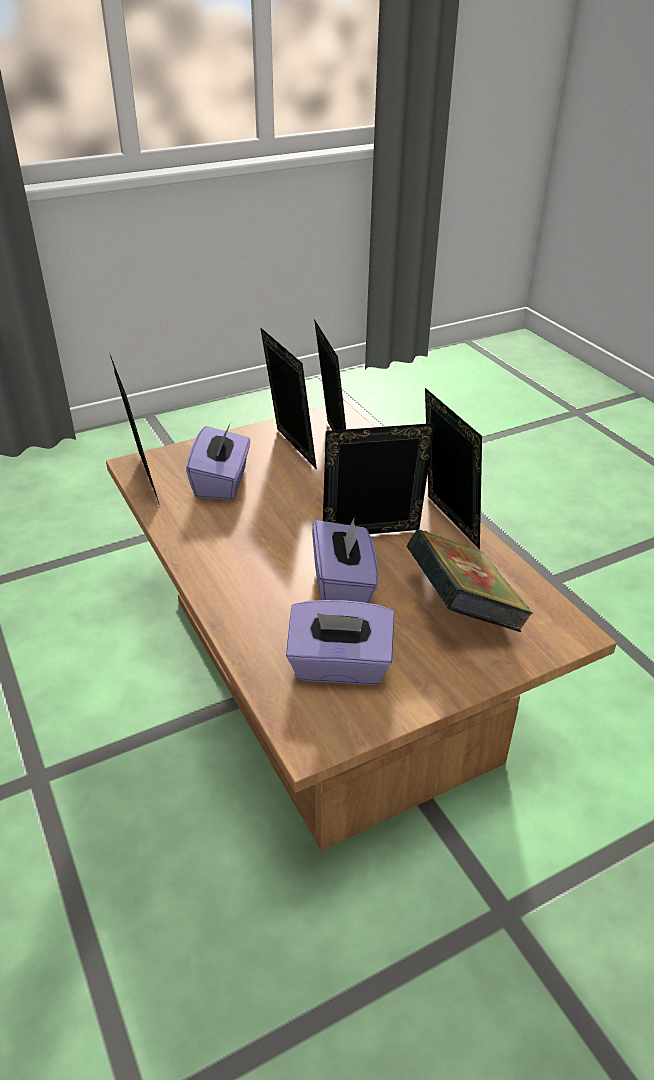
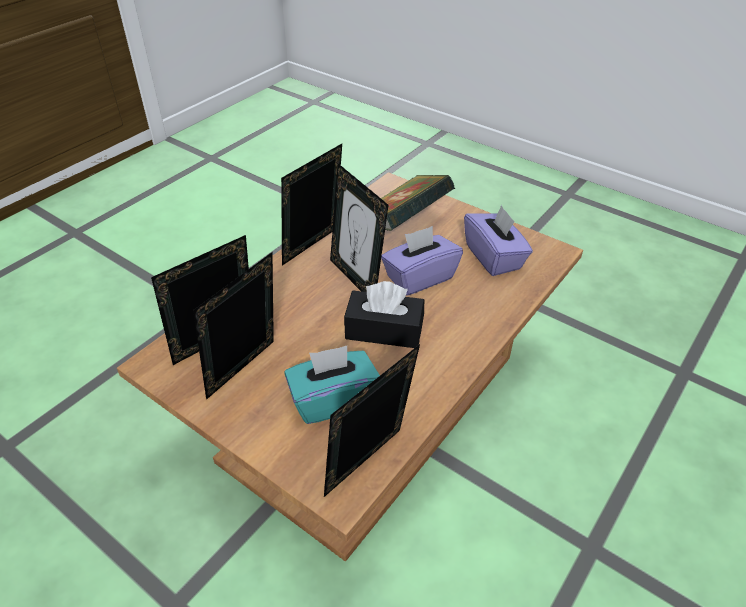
camera: 115 degrees left, 5 degrees up
(222, 482) = (333, 400): purple tissue box -> turquoise tissue box
(279, 533) = (384, 330): none -> black tissue box

